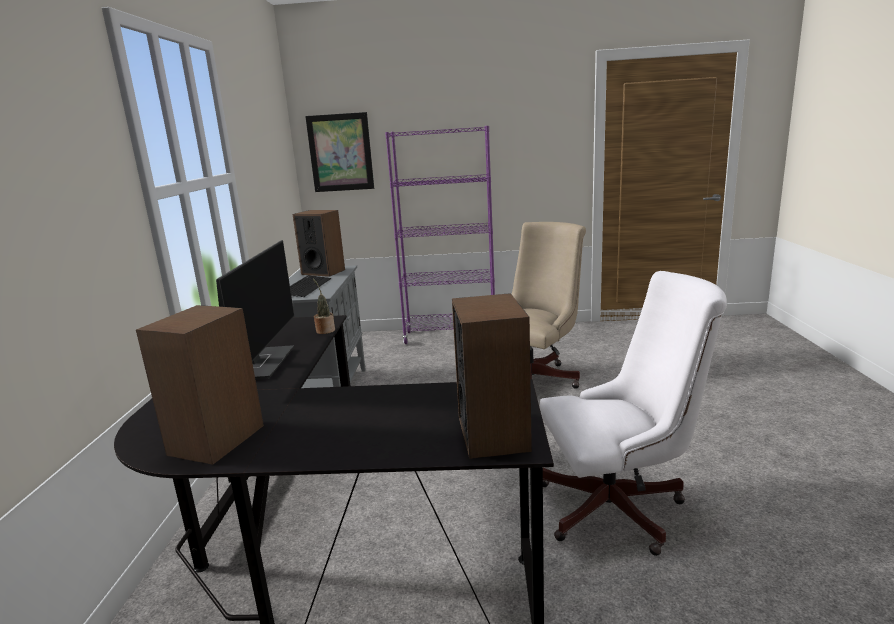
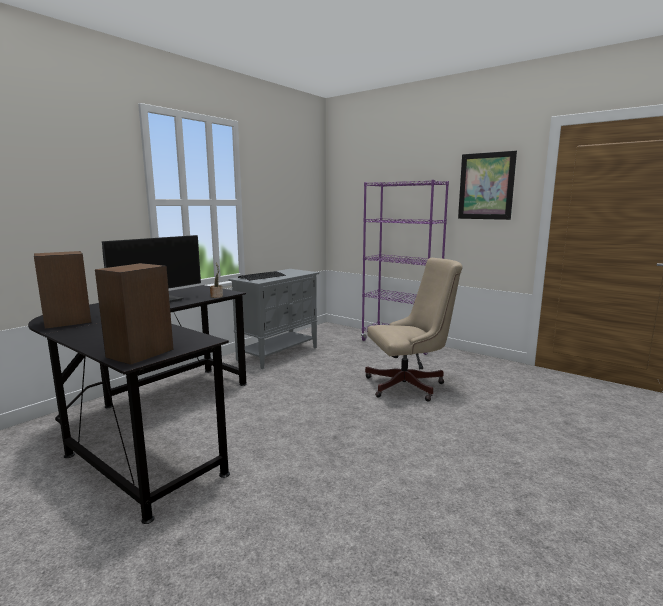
camera: 35 degrees right, 5 degrees down
(323, 272) = (292, 272): speaker -> none
(340, 152) = (351, 197): picture -> picture (486, 186)
(620, 507) = (323, 478): white office chair -> none

